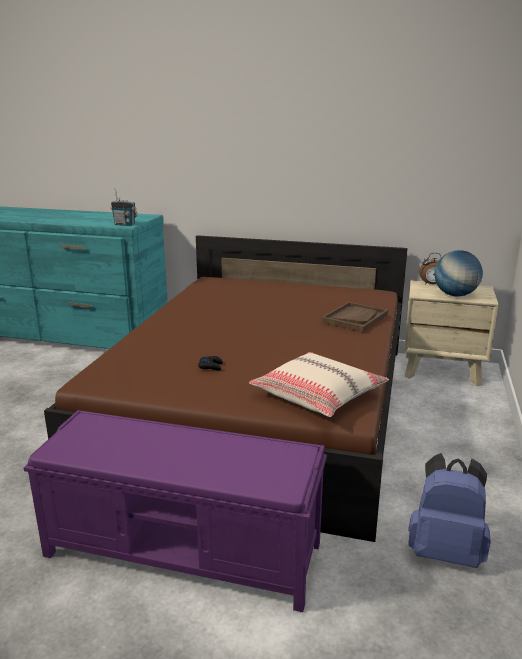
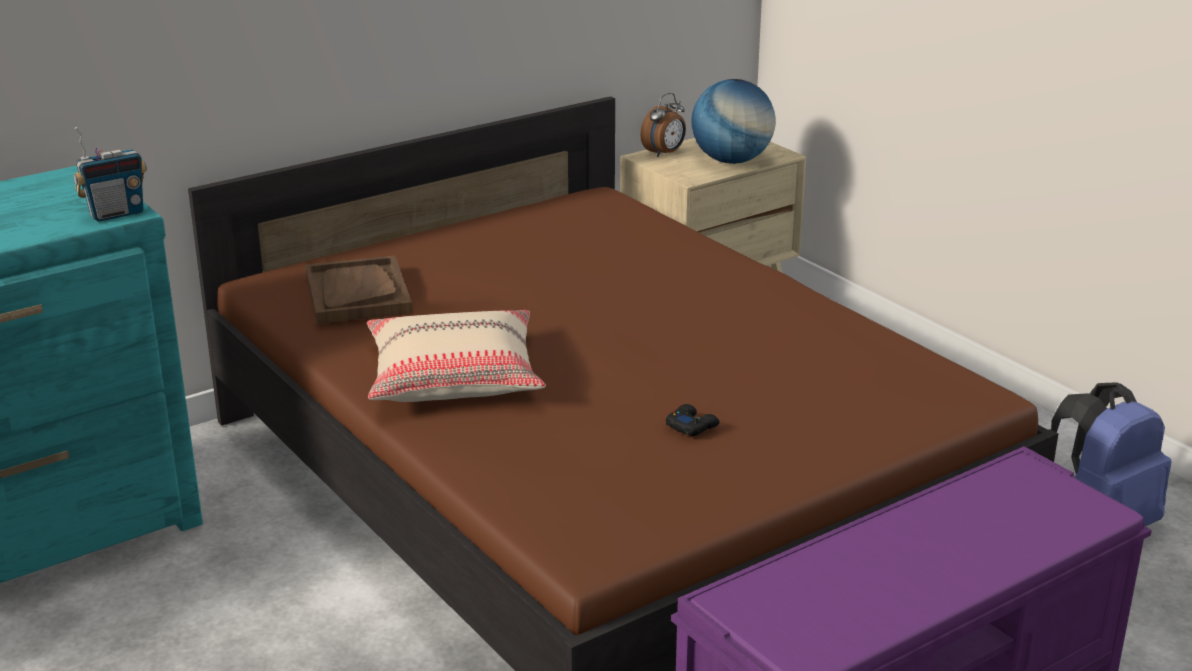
camera: 50 degrees left, 5 degrees up
(318, 395) = (897, 389): beige pillow -> beige pillow (454, 376)
(355, 318) = (674, 256): brown tray -> brown tray (357, 293)

